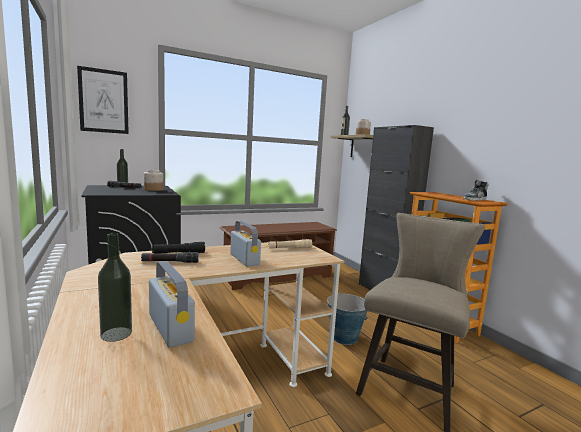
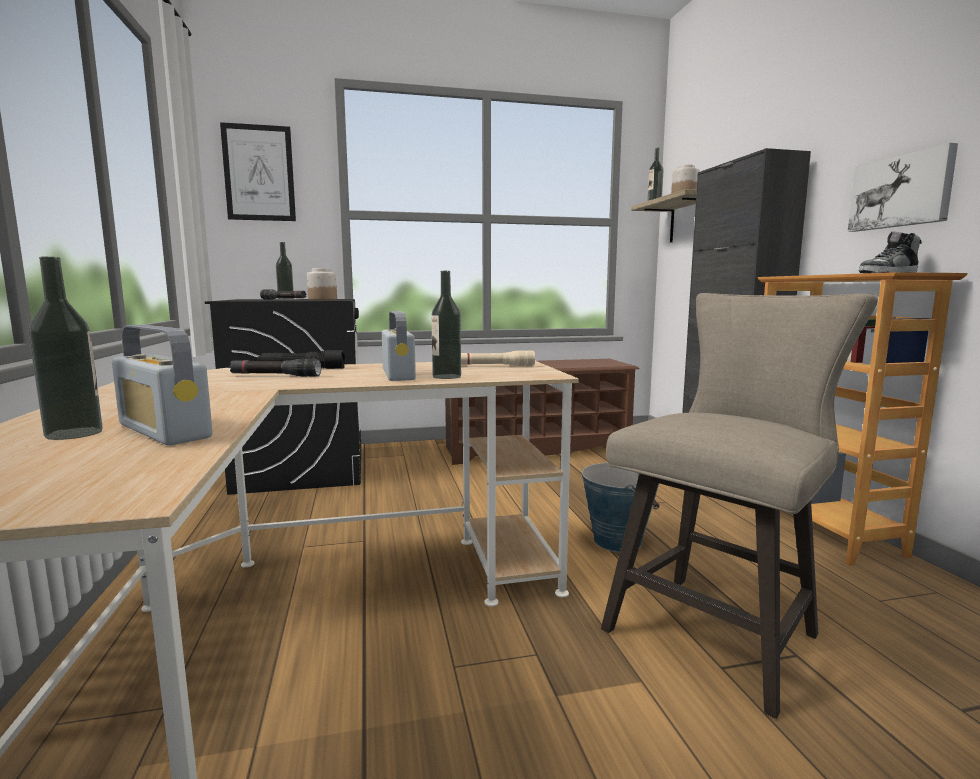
camera: 15 degrees right, 0 degrees up
(170, 327) = (164, 431): radio -> radio turned 150 degrees clockwise
(274, 261) = (446, 376): none -> bottle
(478, 157) = (901, 191): none -> picture

